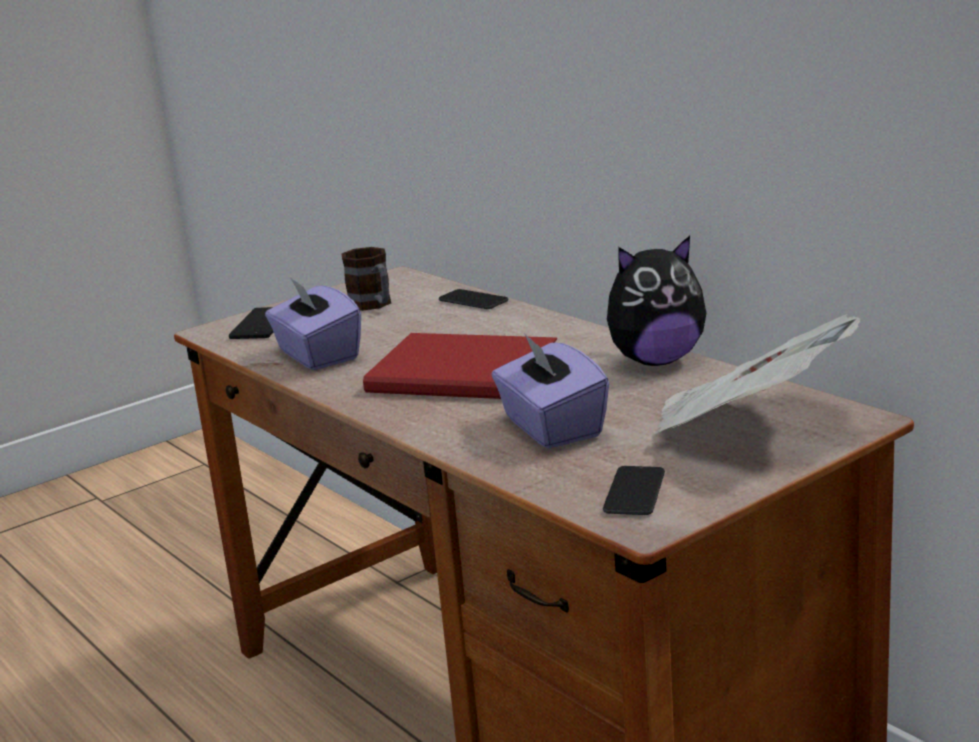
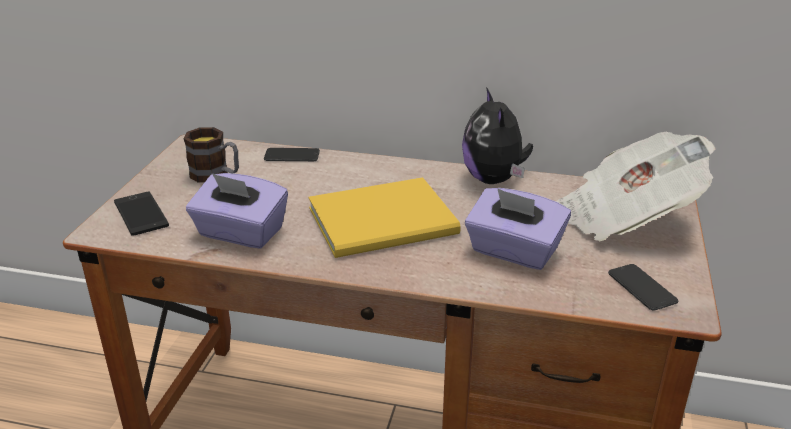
camera: 40 degrees left, 10 degrees up
(467, 374) = (387, 222): red book -> yellow book
(656, 360) = (494, 180): plush toy -> plush toy turned 135 degrees clockwise

